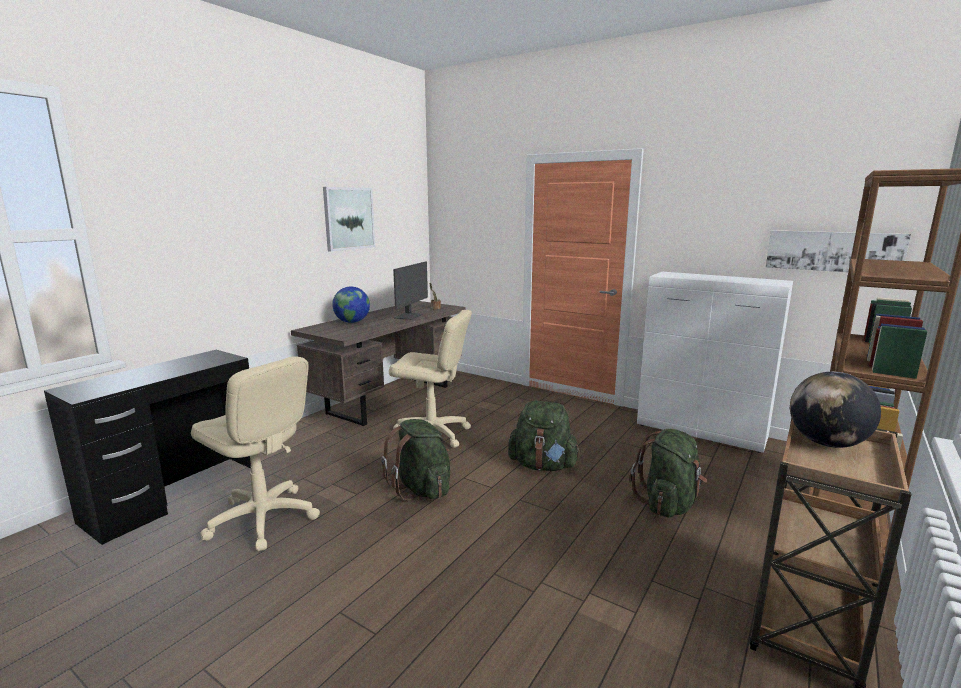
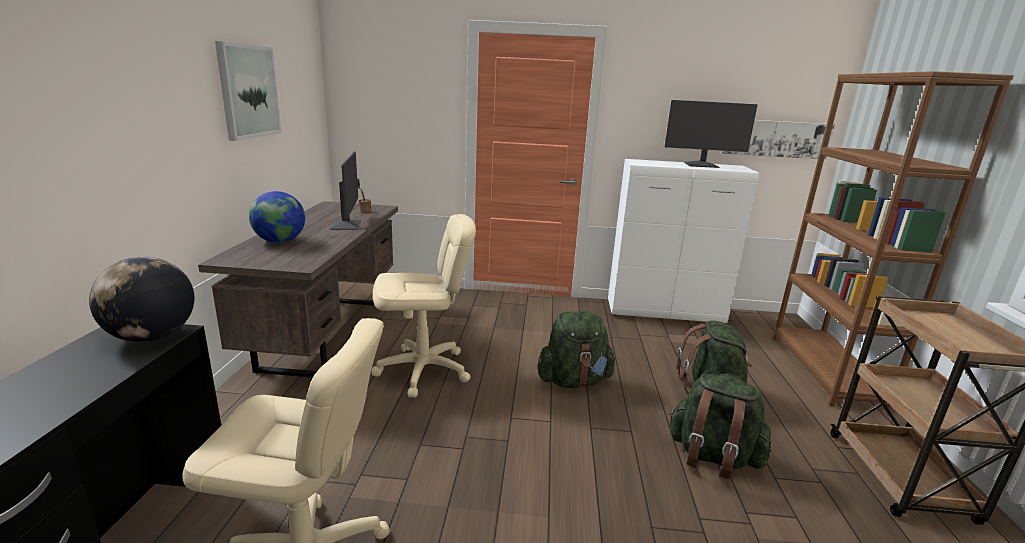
camera: 30 degrees left, 5 degrees up
(421, 489) = (479, 446): green backpack -> green backpack (712, 457)
(734, 278) = (701, 165): none -> monitor
(826, 443) = (927, 321): globe -> globe (152, 337)

